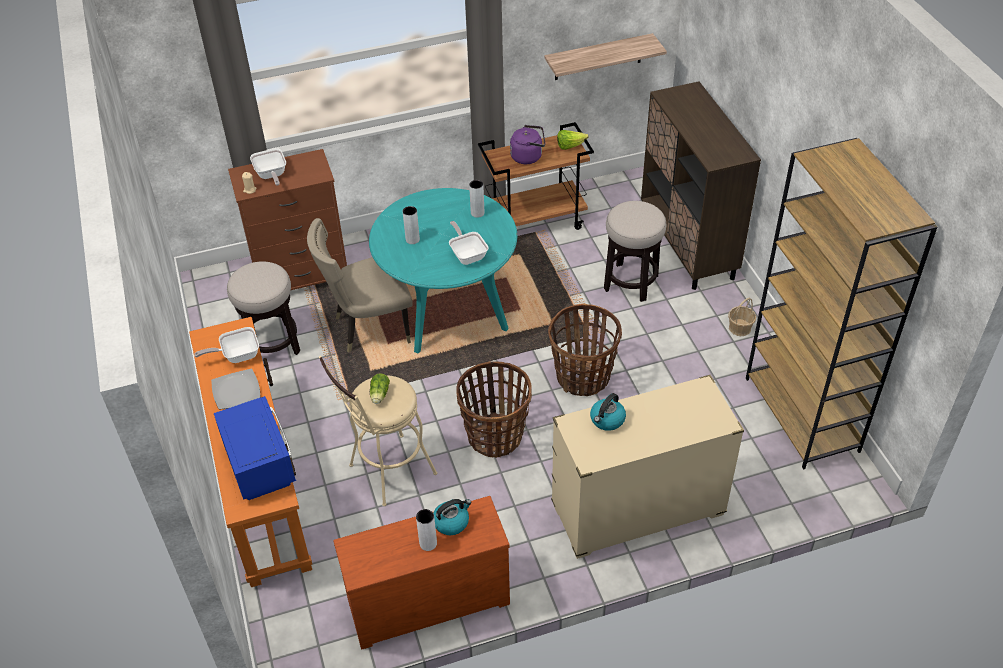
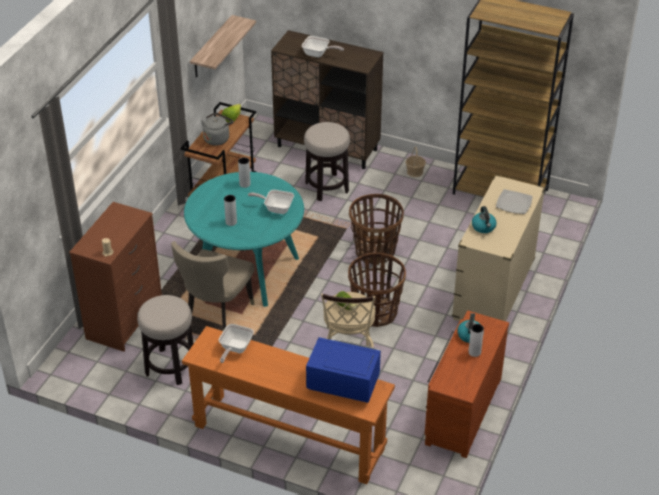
camera: 50 degrees left, 5 degrees down
(236, 390) = (266, 364): plate -> plate (513, 203)
(271, 175) = (107, 236): frying pan -> frying pan (318, 54)
(528, 156) = (217, 138): purple kettle -> grey kettle

